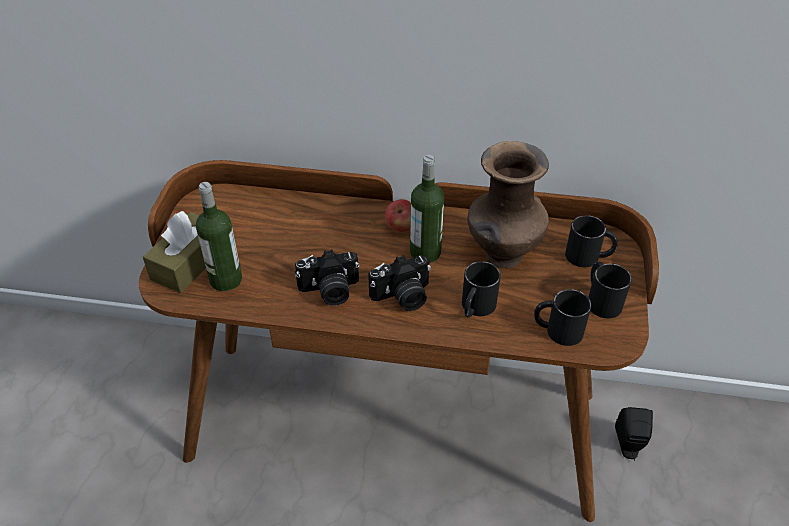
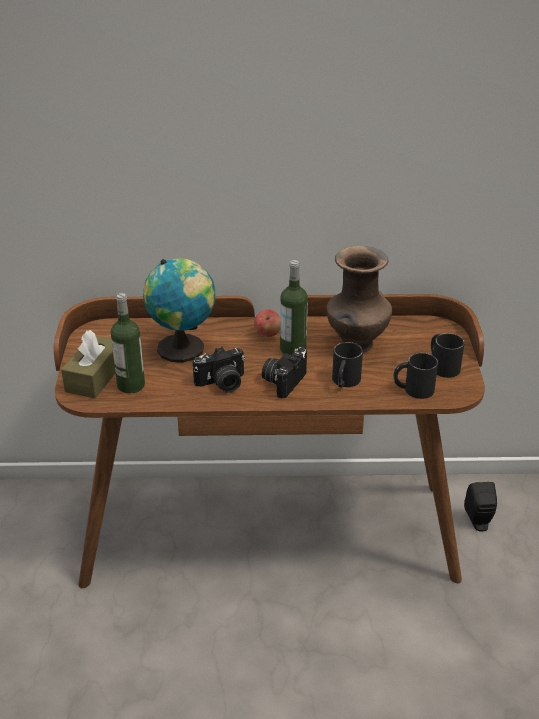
camera: 10 degrees left, 10 degrees down
(299, 236) = (184, 349): none -> globe
(402, 297) = (283, 381): camera -> camera turned 150 degrees clockwise
(589, 256) = (425, 338): black mug -> none

